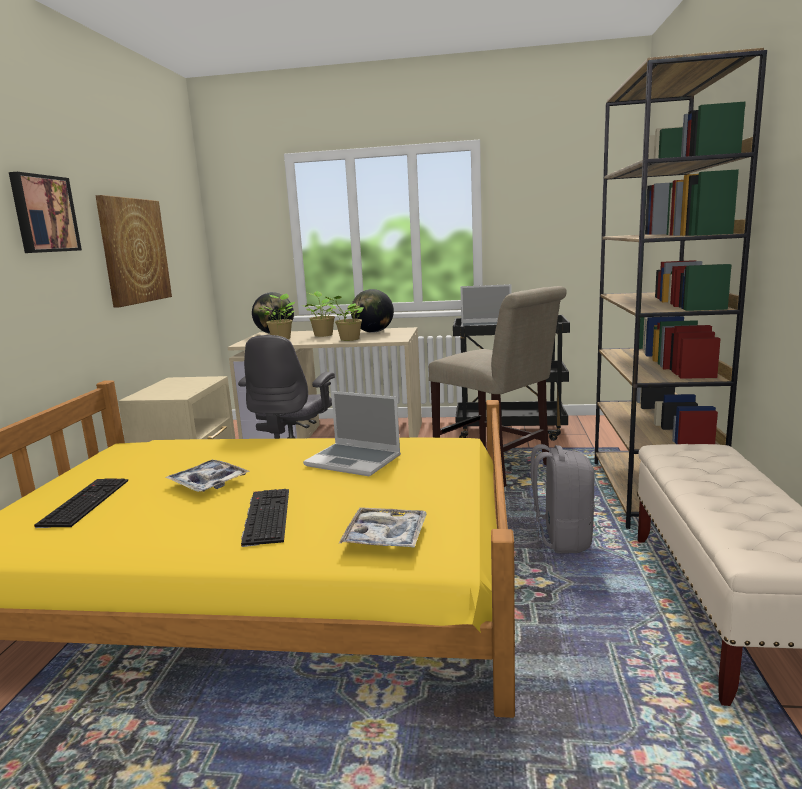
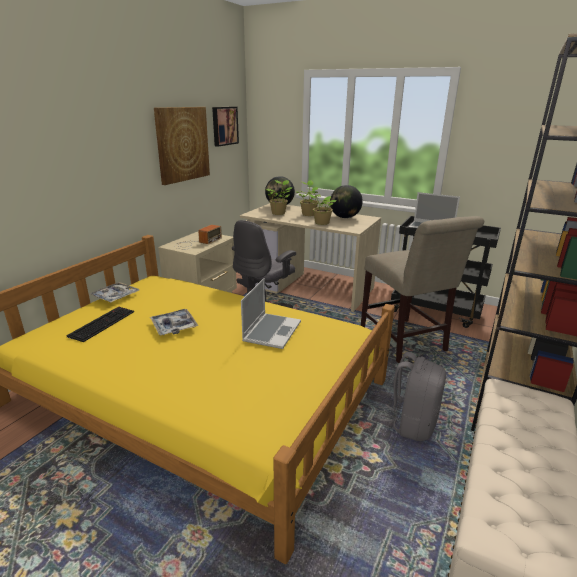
camera: 20 degrees right, 10 degrees up
(43, 214) = (111, 125): picture -> picture (224, 126)
(176, 388) = (196, 243): none -> radio
(265, 516) = (186, 366): keyboard -> none
(354, 461) = (271, 331): laptop -> laptop turned 120 degrees counterclockwise
(385, 536) = (242, 409): tray -> tray (115, 296)

